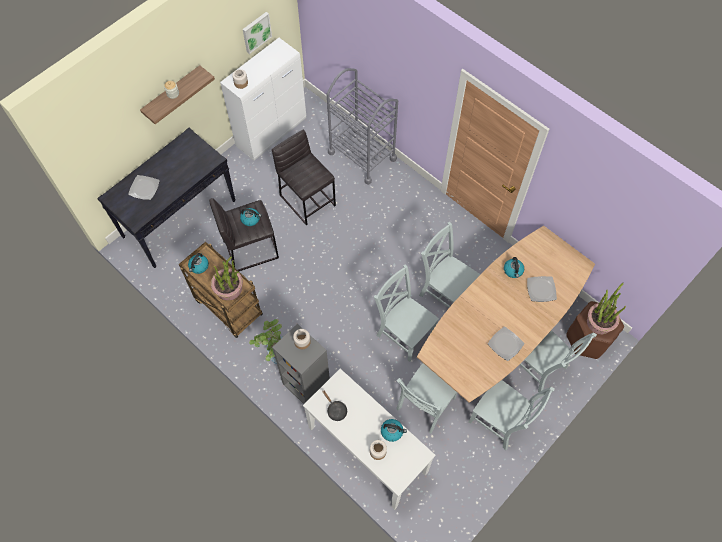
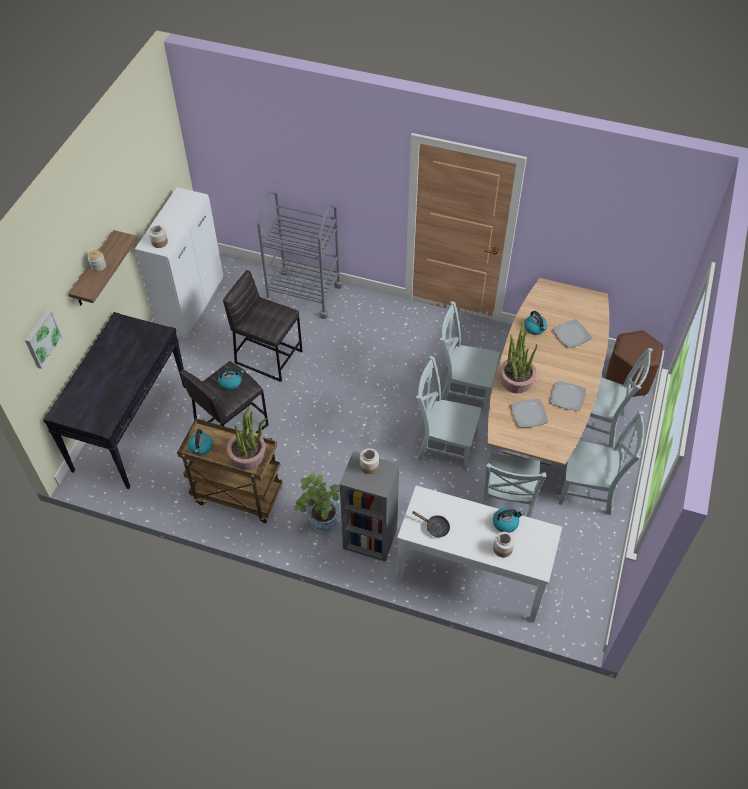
camera: 25 degrees left, 10 degrees down
(144, 188) = (95, 389): plate -> plate (528, 414)
(256, 32) = (155, 183): picture -> picture (42, 338)
(599, 322) = (638, 349): potted plant -> potted plant (516, 381)

